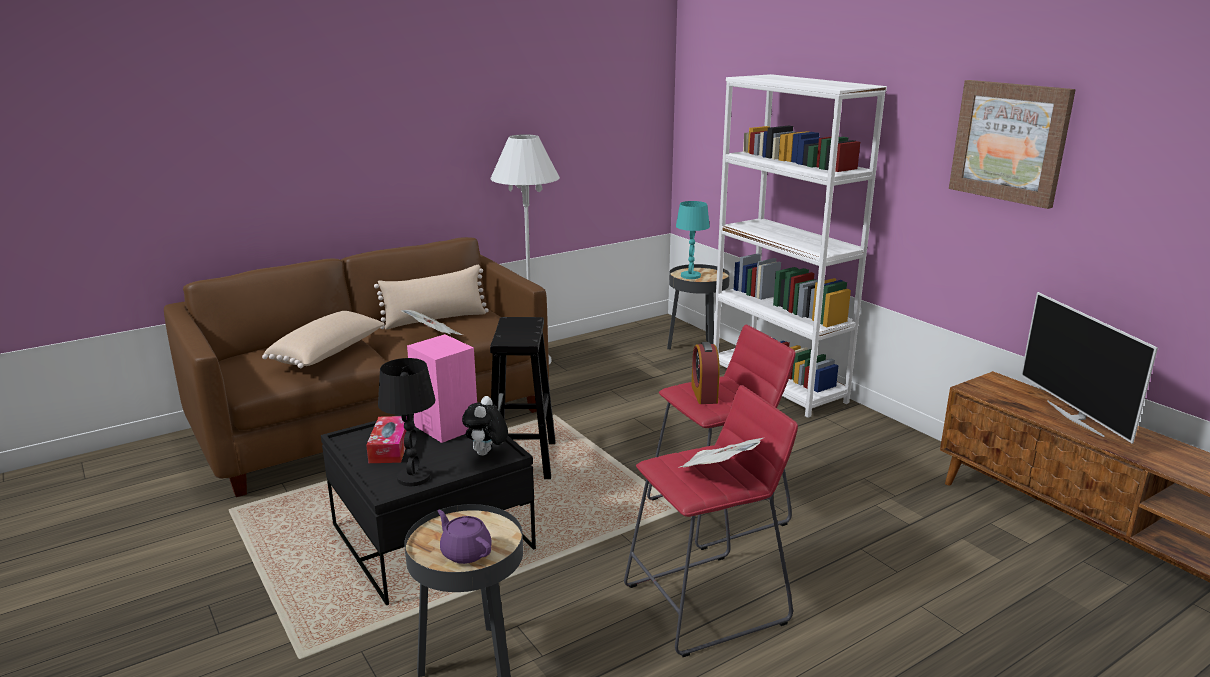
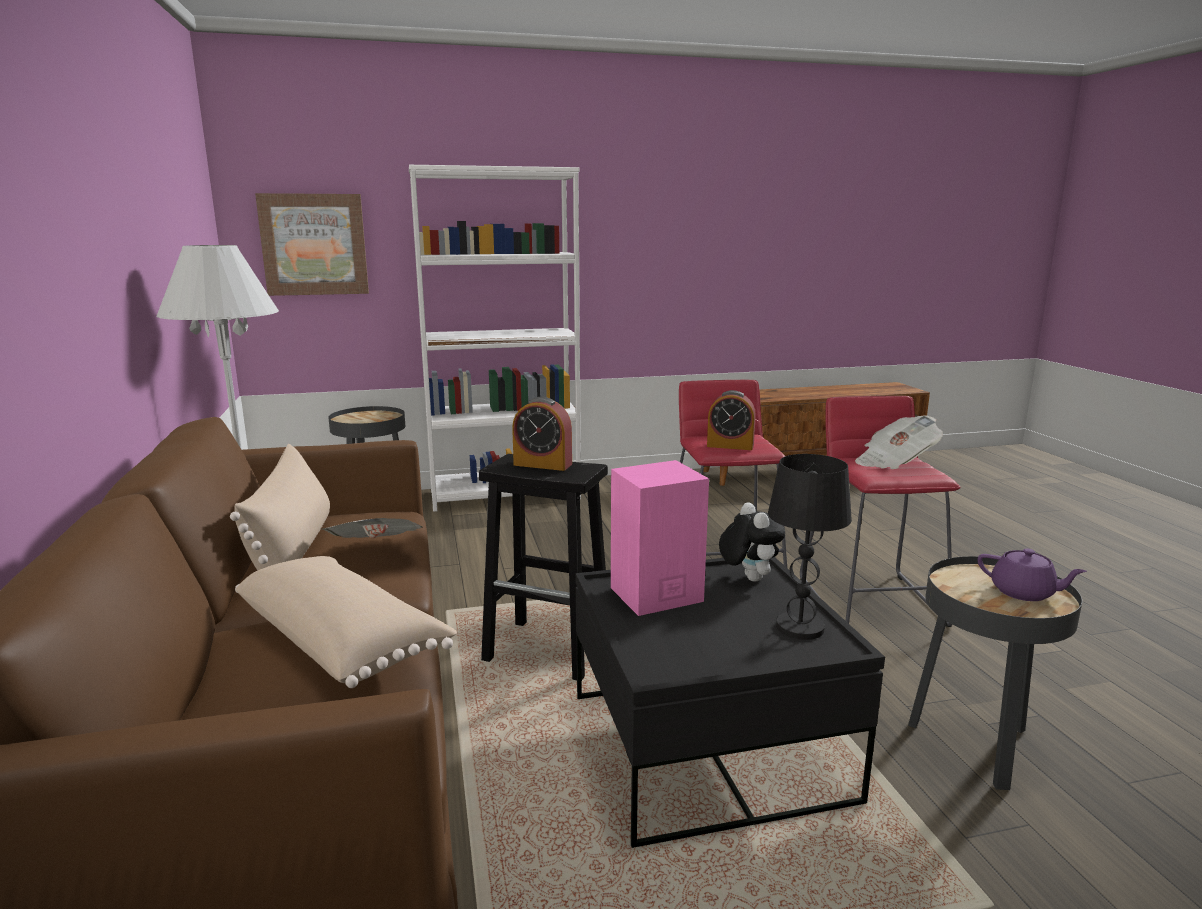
camera: 70 degrees left, 5 degrees down
(390, 448) = (702, 638): tissue box -> none
(465, 552) = (1023, 593): purple teapot -> purple teapot turned 120 degrees counterclockwise
(486, 454) = (748, 578): plush toy -> plush toy turned 135 degrees counterclockwise
(524, 329) = (542, 464): none -> alarm clock
(690, 276) = (360, 421): turquoise table lamp -> none
(1010, 142) = (682, 209): picture -> picture (314, 244)
(1075, 418) = (786, 393): television -> none

